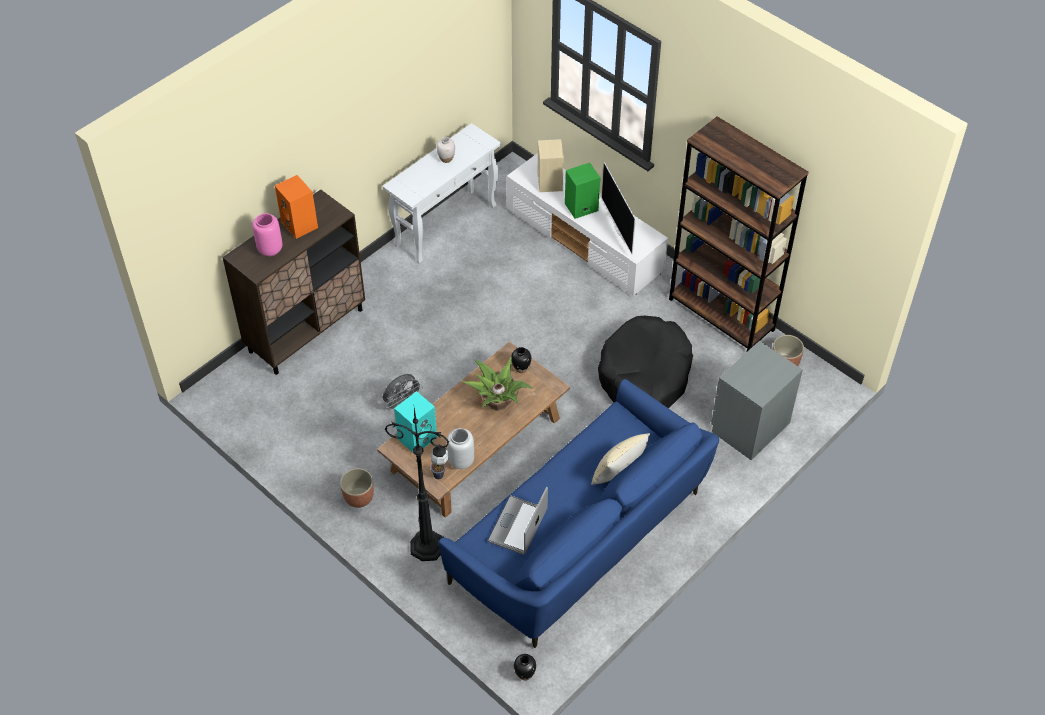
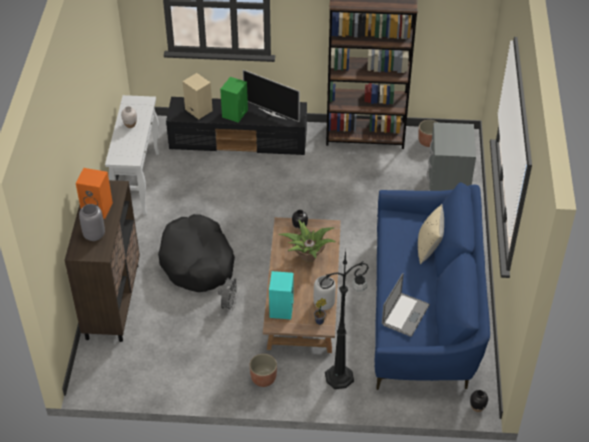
camera: 40 degrees left, 5 degrees down
(270, 250) = (94, 235): pink vase -> grey vase
(517, 525) = (405, 314): laptop -> laptop turned 135 degrees counterclockwise
(585, 241) = (239, 141): white tv stand -> black tv stand
(645, 375) = (358, 195): black dog bed -> black dog bed (197, 262)

